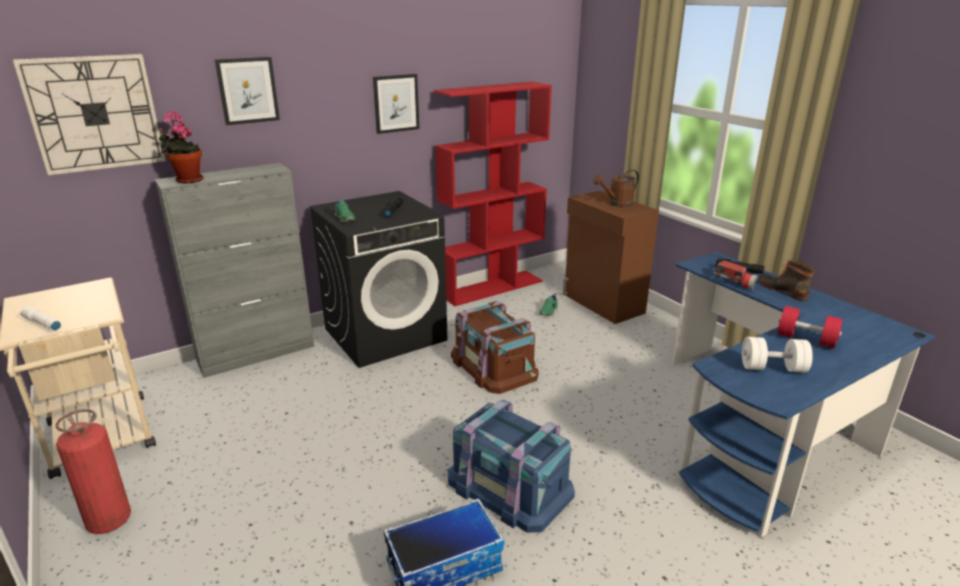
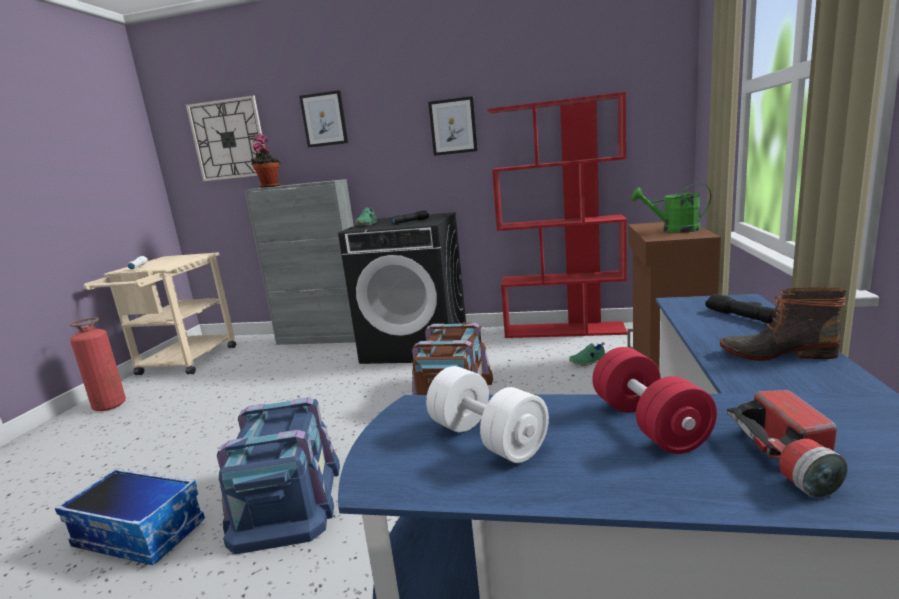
camera: 45 degrees right, 10 degrees down
(617, 204) = (673, 230): brown watering can -> green watering can
(735, 282) = (702, 328): flashlight -> flashlight (789, 458)
(783, 290) = (776, 353): boot -> boot turned 90 degrees counterclockwise

